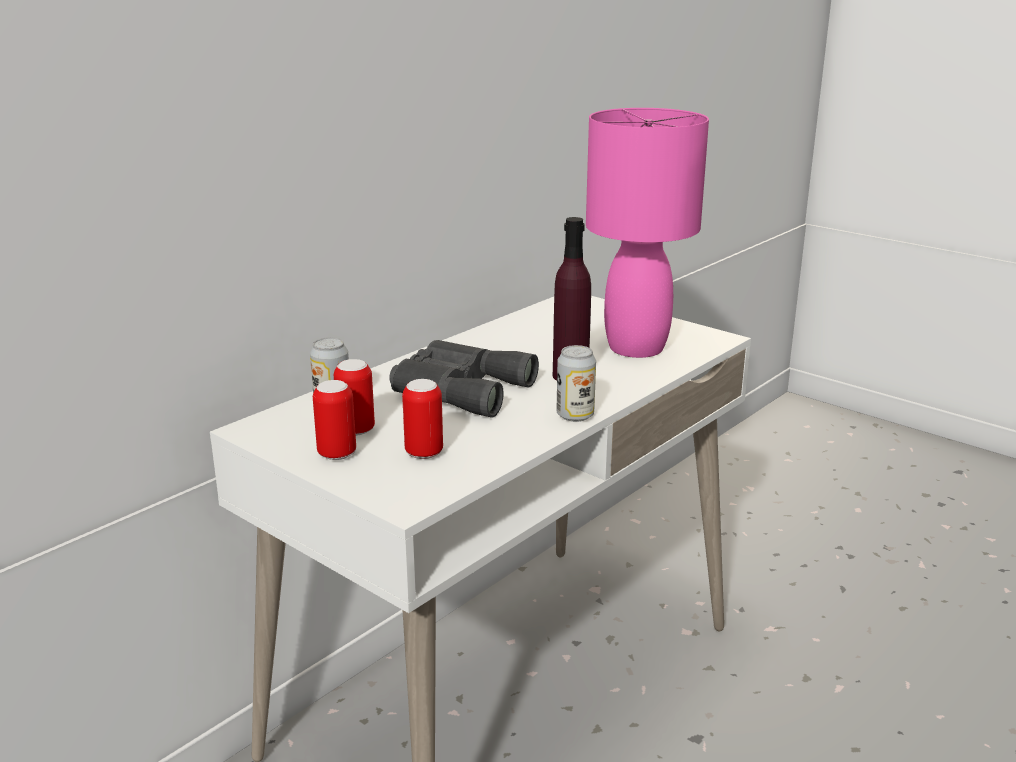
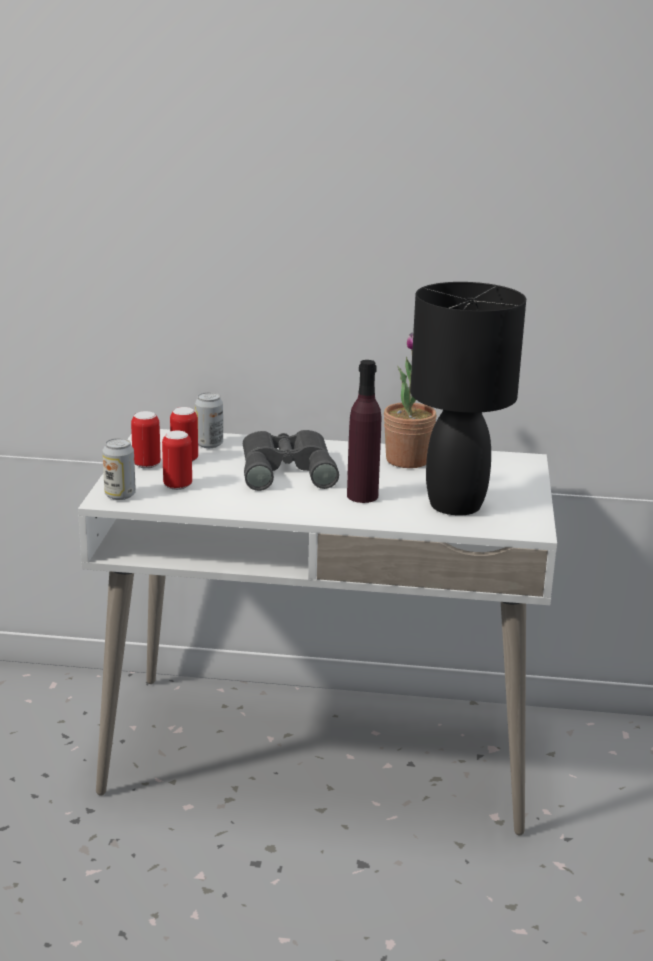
camera: 55 degrees right, 0 degrees up
(512, 336) = (407, 460): none -> potted plant
(575, 415) = (294, 514): can -> can (120, 495)
(637, 348) = (455, 505): pink table lamp -> black table lamp

